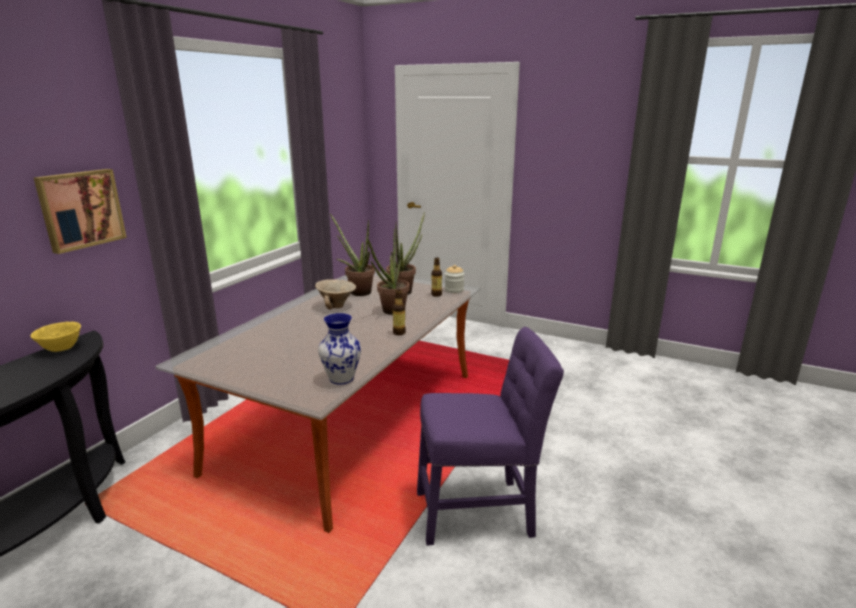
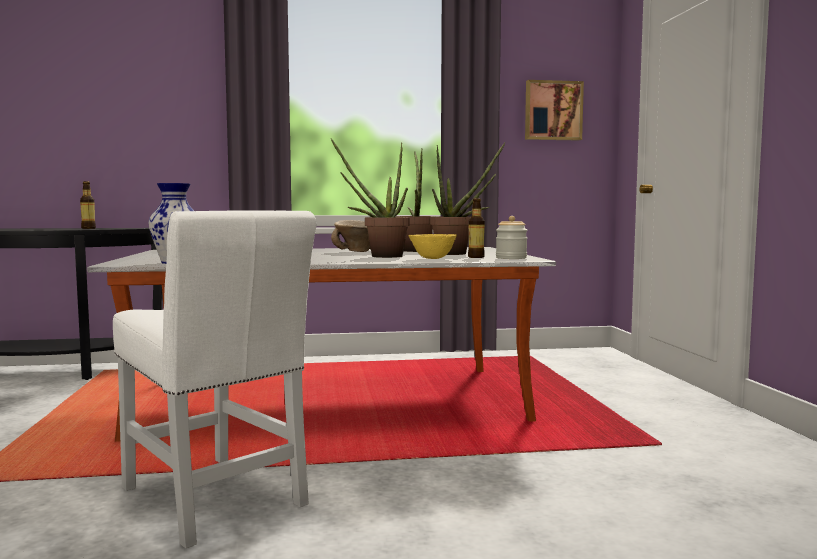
camera: 55 degrees right, 15 degrees down
(61, 349) = (125, 227): yellow bowl -> yellow bowl (432, 258)
(80, 209) = (184, 122): picture -> picture (552, 111)
(399, 332) = (324, 260): bottle -> bottle (88, 228)
(480, 511) = (215, 501): purple chair -> white chair

